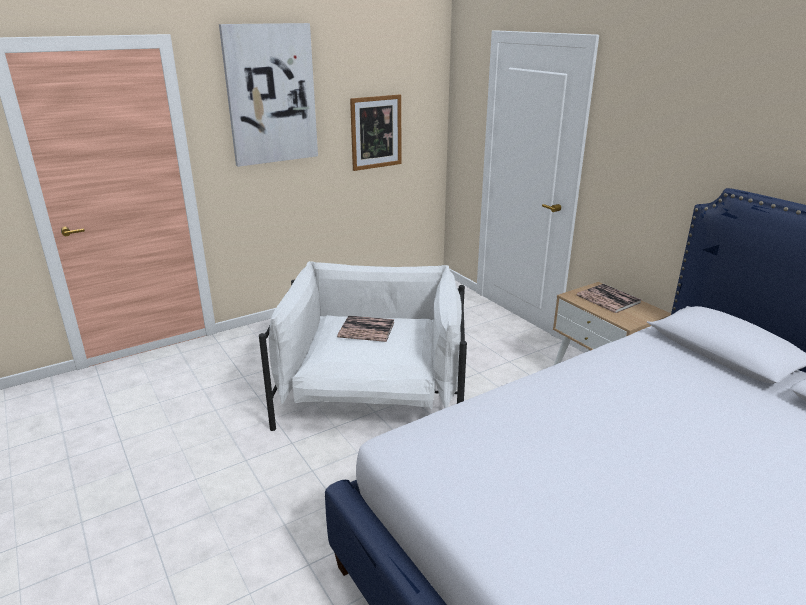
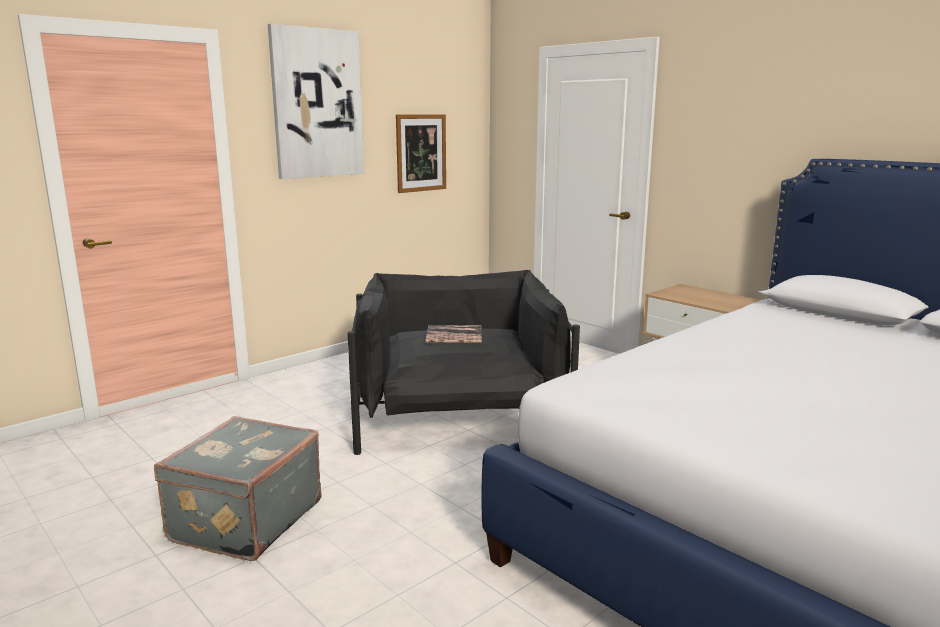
camera: 10 degrees left, 10 degrees down
(158, 494) = (244, 521): none -> grey suitcase
(374, 392) = (459, 414): white armchair -> black armchair
(608, 299) = (698, 294): book -> none

